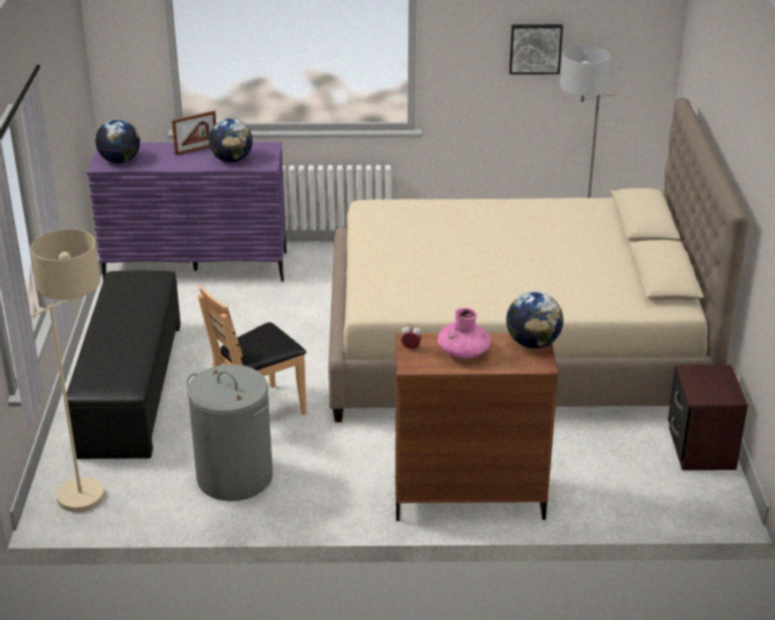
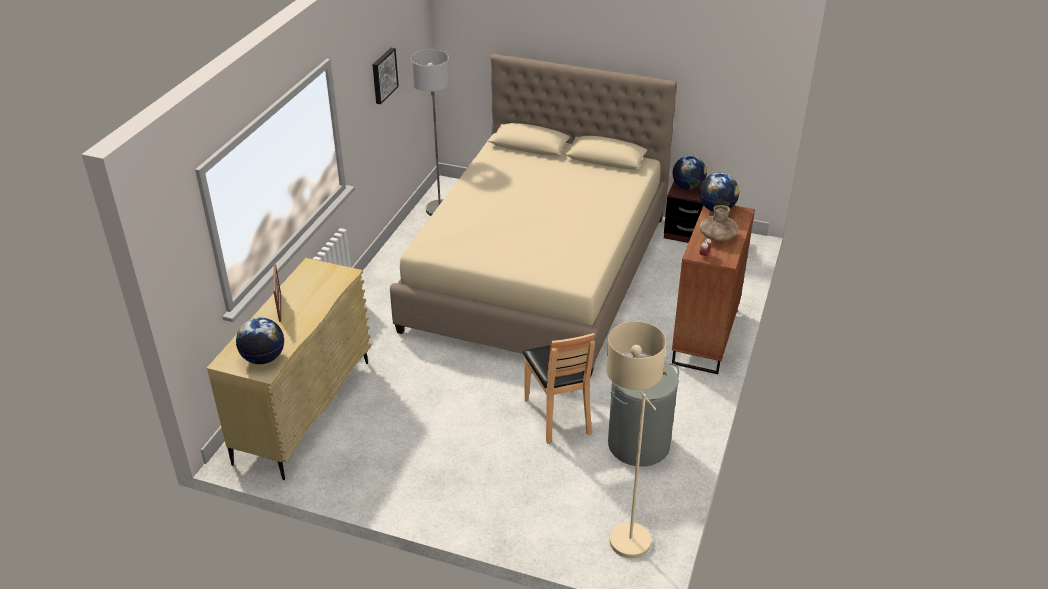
camera: 70 degrees left, 5 degrees up
(130, 386) = (480, 486): black bench -> none
(196, 268) = (305, 411): purple dresser -> beige dresser
(231, 160) = (320, 290): globe -> globe (688, 187)
(463, 352) = (717, 236): pink vase -> brown vase

